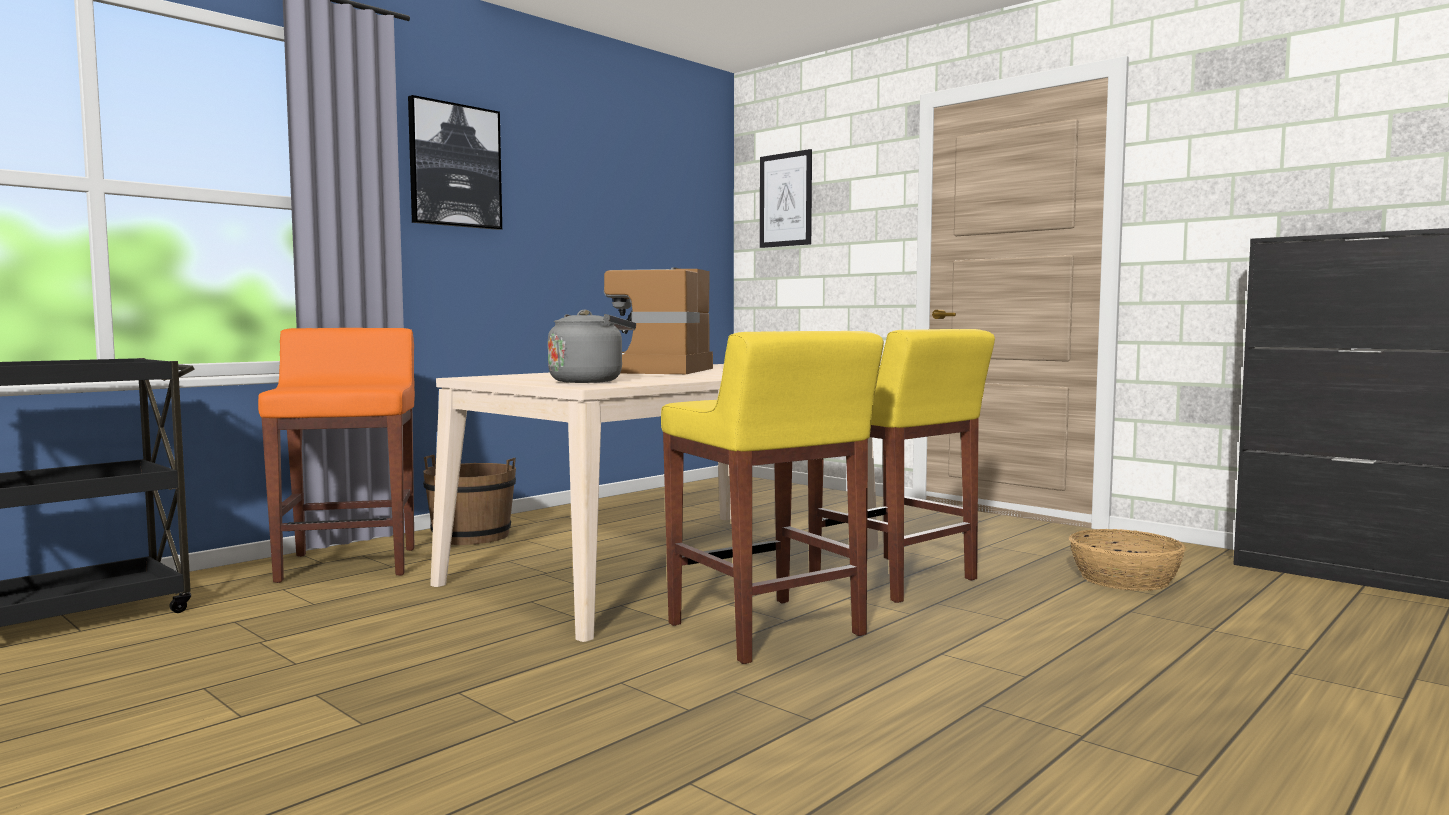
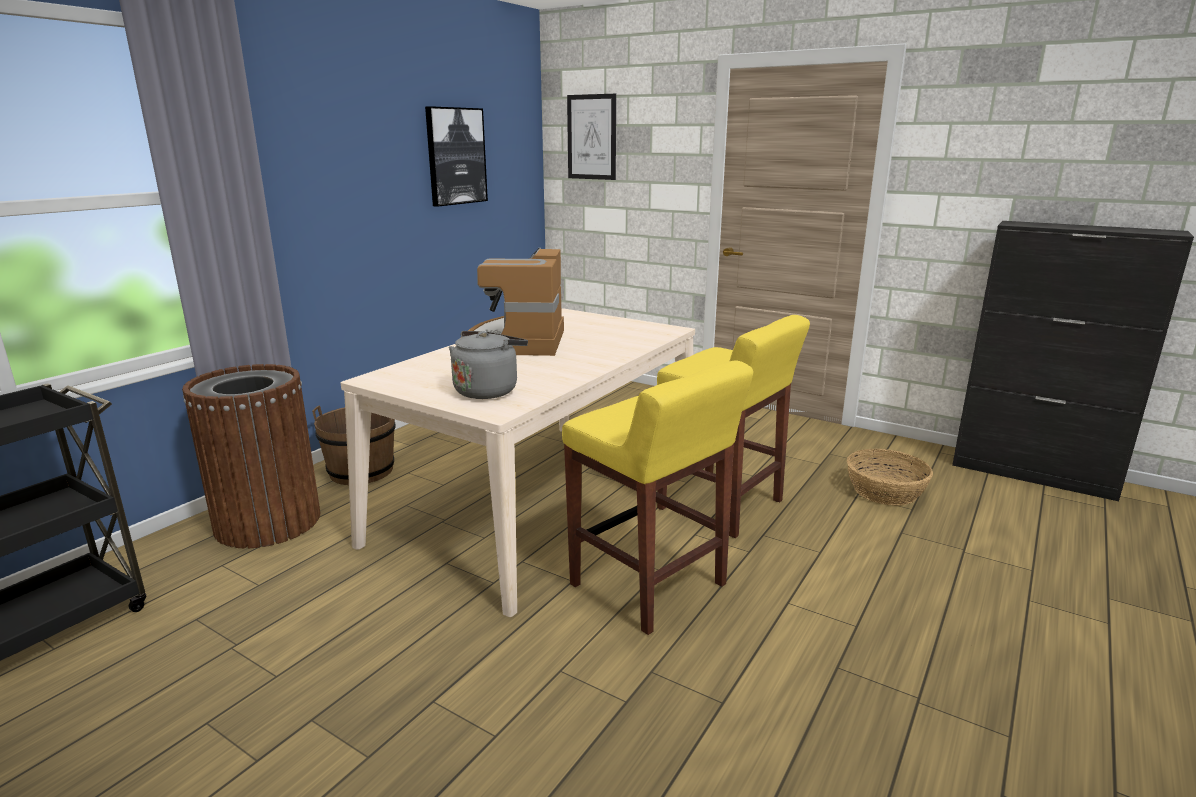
camera: 10 degrees left, 15 degrees up
(349, 564) = (268, 522): orange stool -> brown trash can
(454, 166) = (305, 136): picture -> picture (456, 156)

